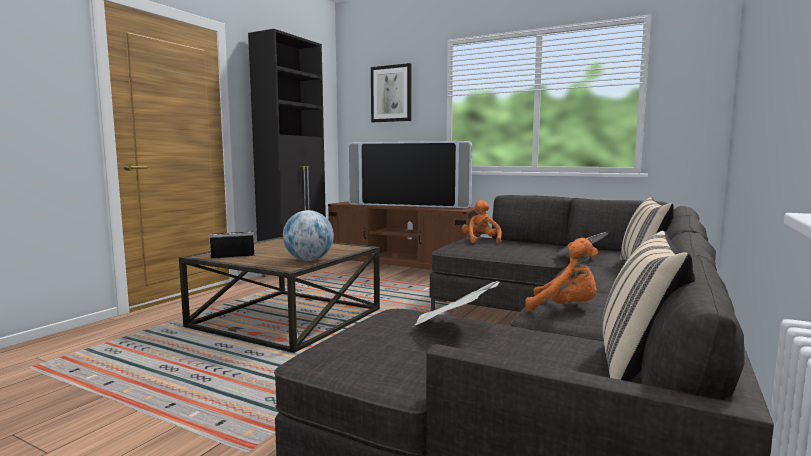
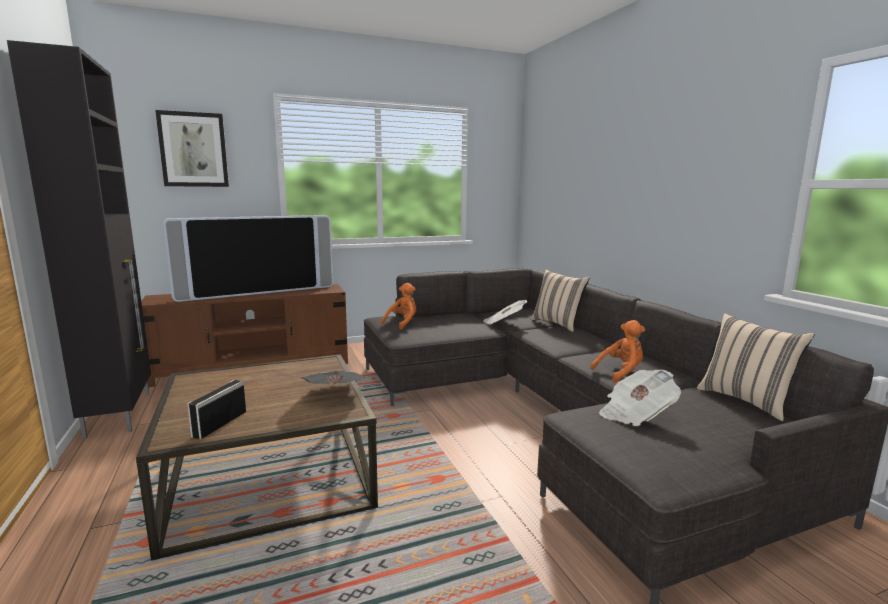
camera: 50 degrees left, 5 degrees up
(309, 260) = (334, 395): globe -> newspaper
(481, 241) = (402, 323): orange plush toy -> orange plush toy turned 90 degrees clockwise

